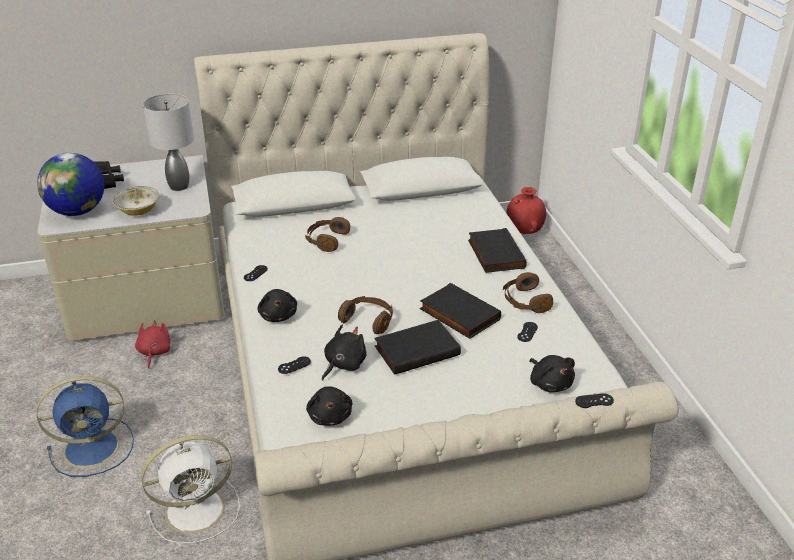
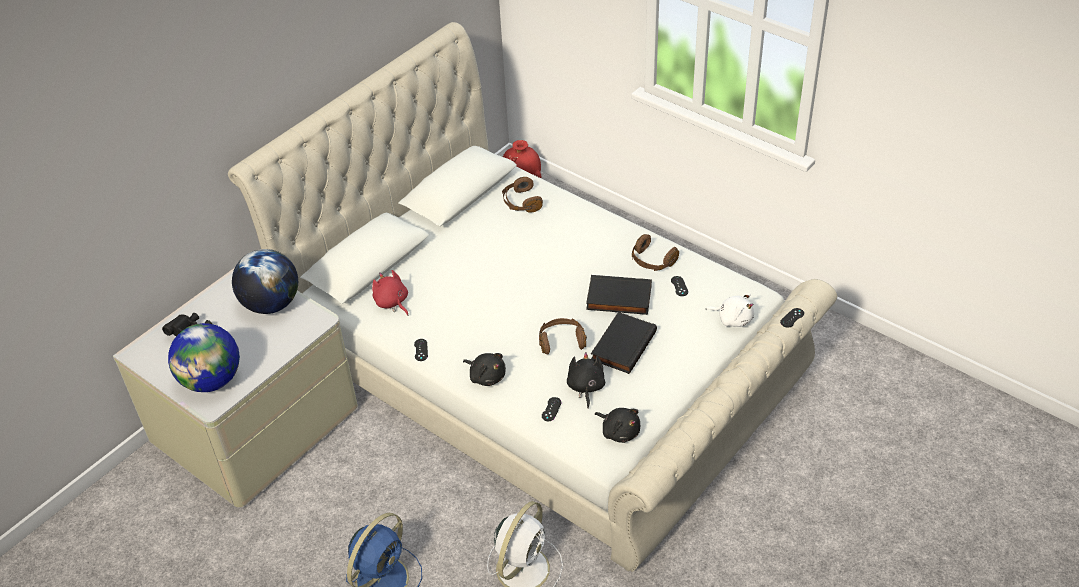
camera: 35 degrees left, 10 degrees up
(138, 211) = (269, 348): bowl -> none
(154, 352) = (331, 472): red plush toy -> red plush toy (392, 303)
(178, 186) = (271, 304): grey table lamp -> globe
(326, 240) = (441, 287): brown headphones -> brown headphones (521, 202)
(494, 254) = (587, 229): black book -> none
(550, 383) = (733, 319): black plush toy -> white plush toy

